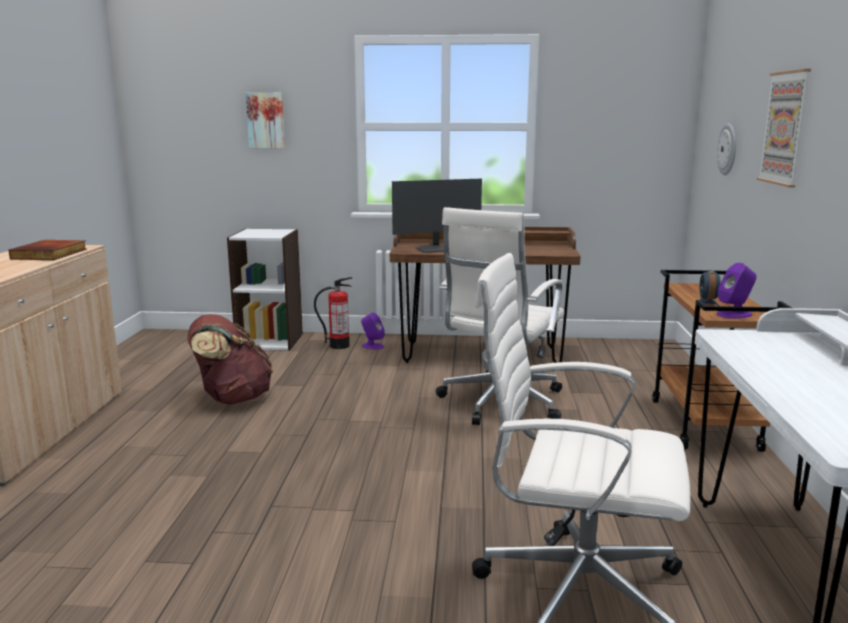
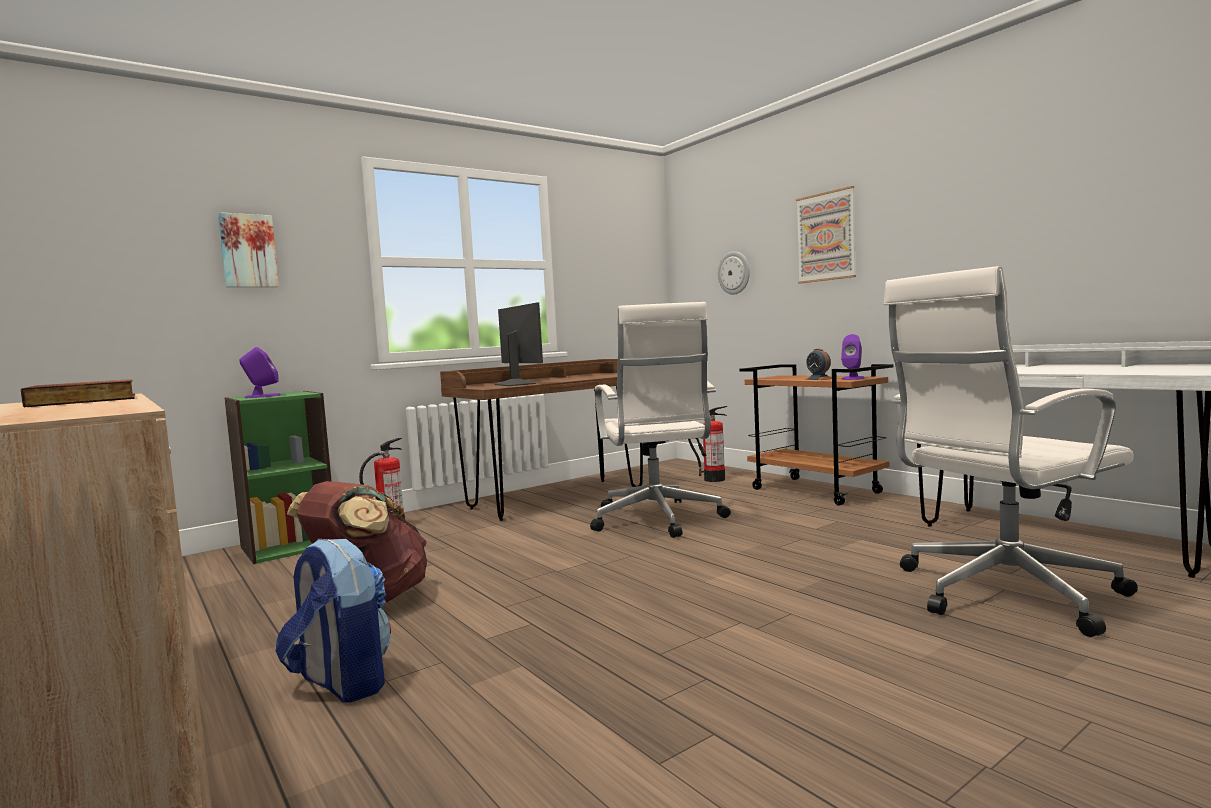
camera: 40 degrees left, 10 degrees down
(136, 446) = (341, 683): none -> backpack
(270, 341) = (288, 546): white bookcase -> green bookcase
(372, 346) = (432, 519): purple speaker -> purple speaker (262, 396)
(435, 249) = (516, 384): monitor -> monitor turned 60 degrees counterclockwise
(645, 377) = (714, 479): none -> fire extinguisher

